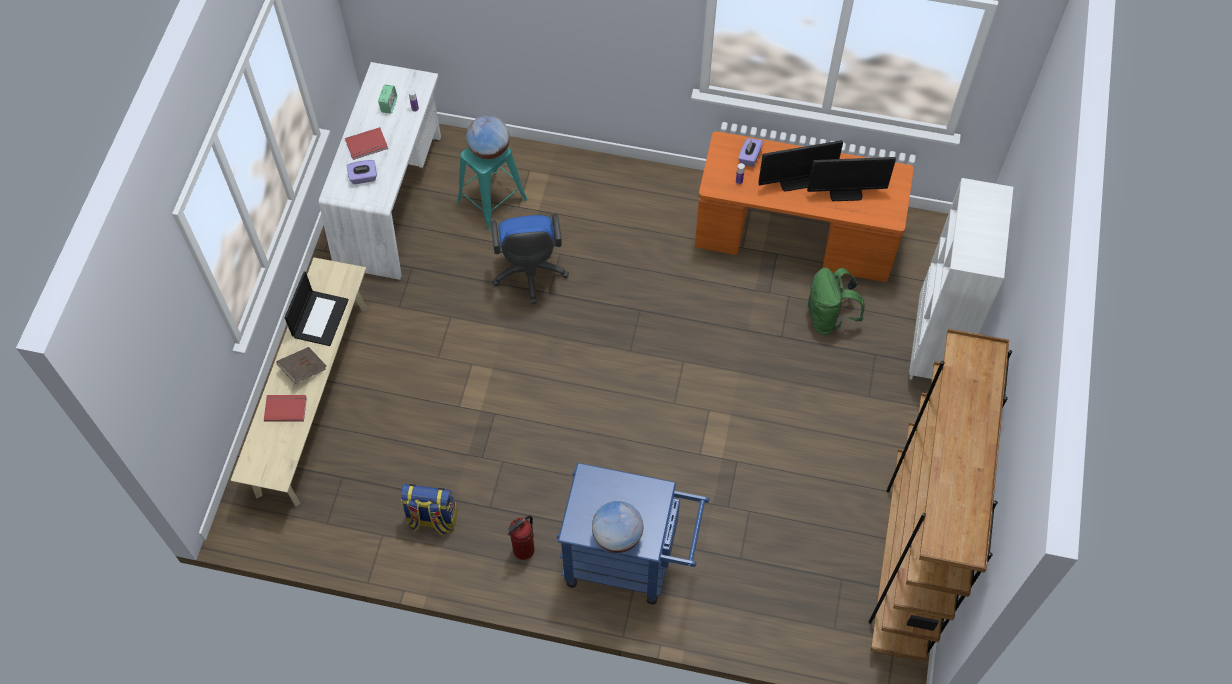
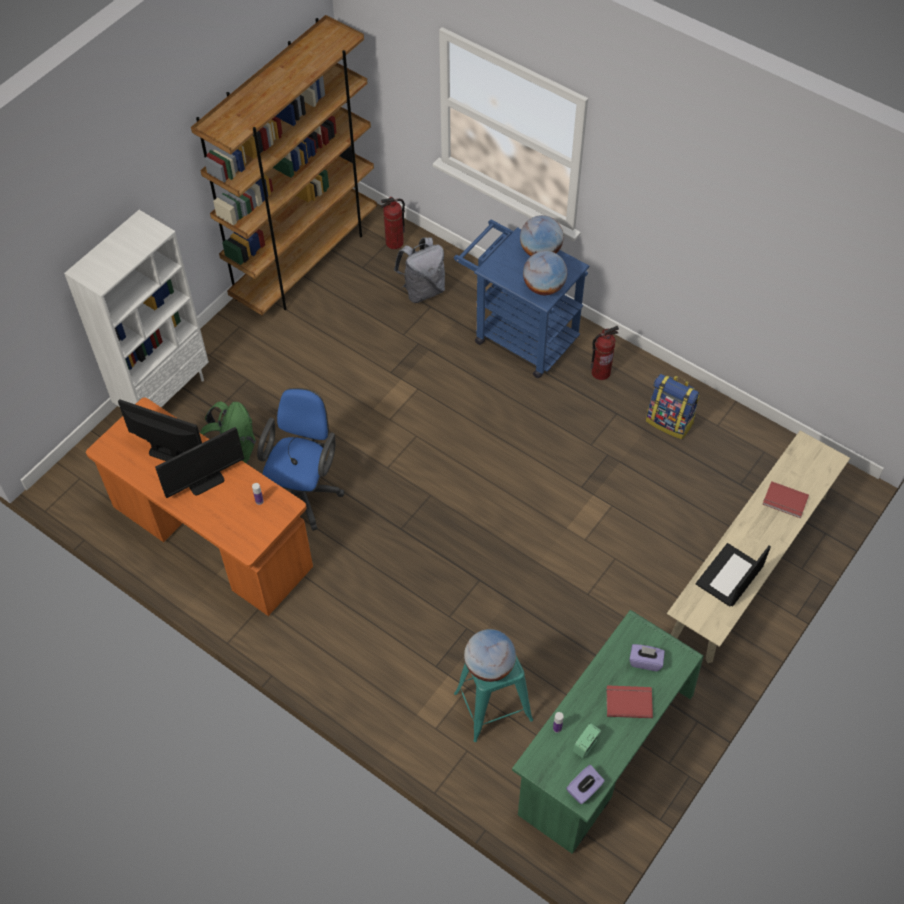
camera: 155 degrees left, 5 degrees down
(303, 369) = (759, 531): brown book -> none
(392, 200) = (602, 753): white desk -> green desk
(529, 274) = (489, 607): blue office chair -> blue office chair (304, 492)
(593, 490) = (543, 287): none -> globe
(749, 157) = (232, 522): purple tissue box -> purple tissue box (584, 789)
(760, 576) = (423, 290): none -> grey backpack
(795, 180) = (205, 480): monitor -> monitor turned 135 degrees clockwise
(827, 629) = (394, 243): none -> fire extinguisher

